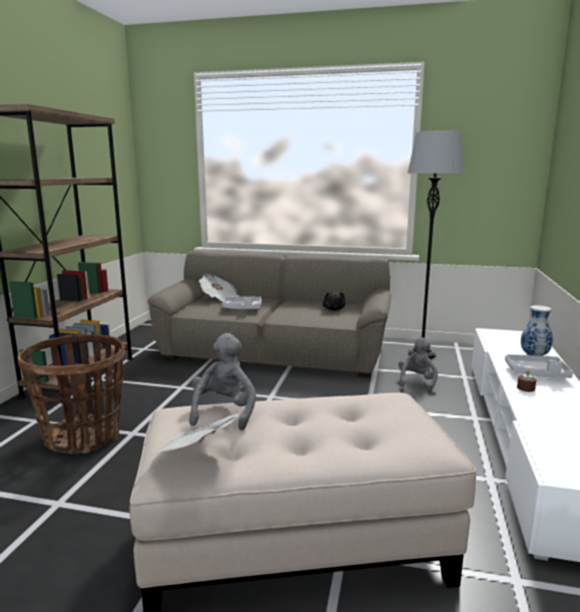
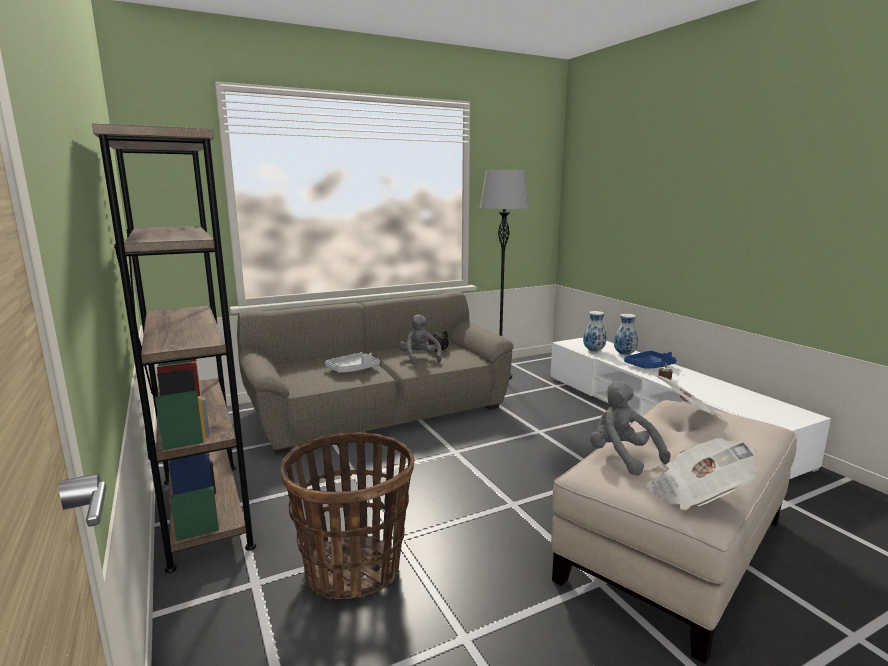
camera: 40 degrees left, 0 degrees up
(219, 299) = (302, 365): newspaper -> newspaper (687, 413)
(417, 382) = (535, 400): grey plush toy -> grey plush toy (420, 358)
(503, 345) = (594, 351): none -> vase
(536, 373) = (649, 366): grey tray -> blue tray

